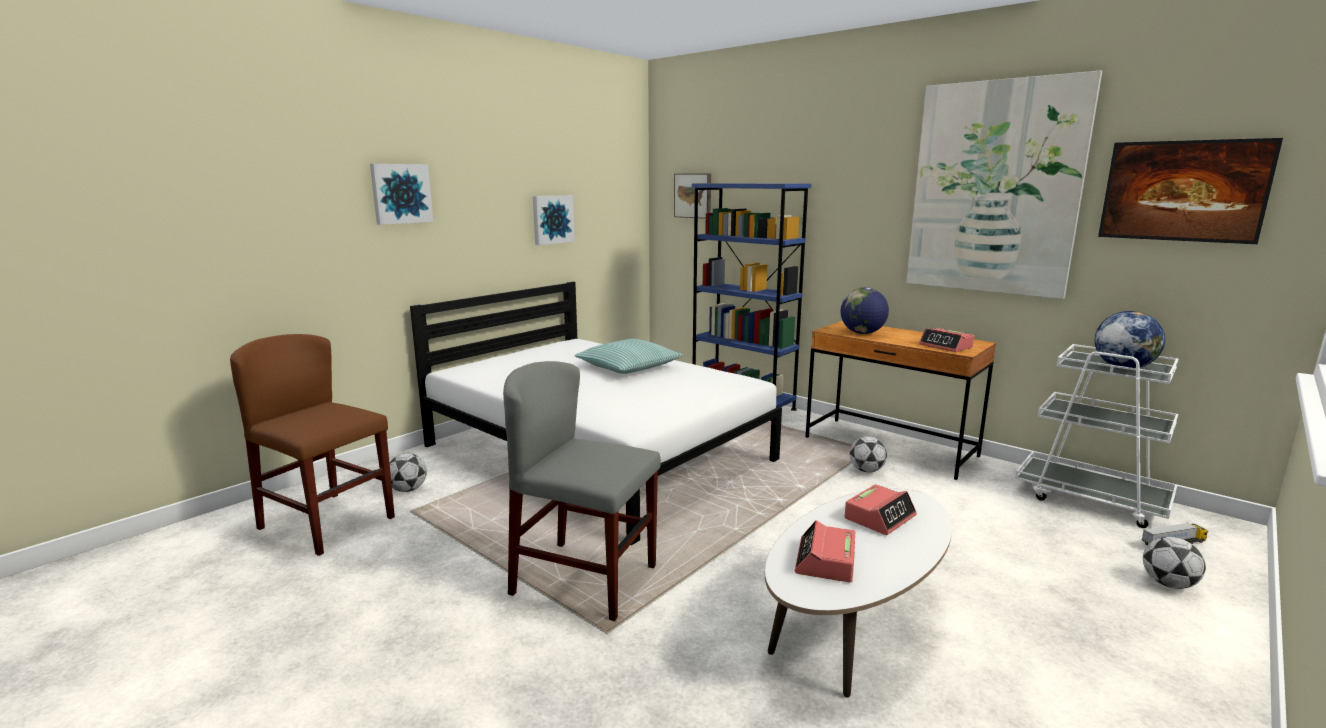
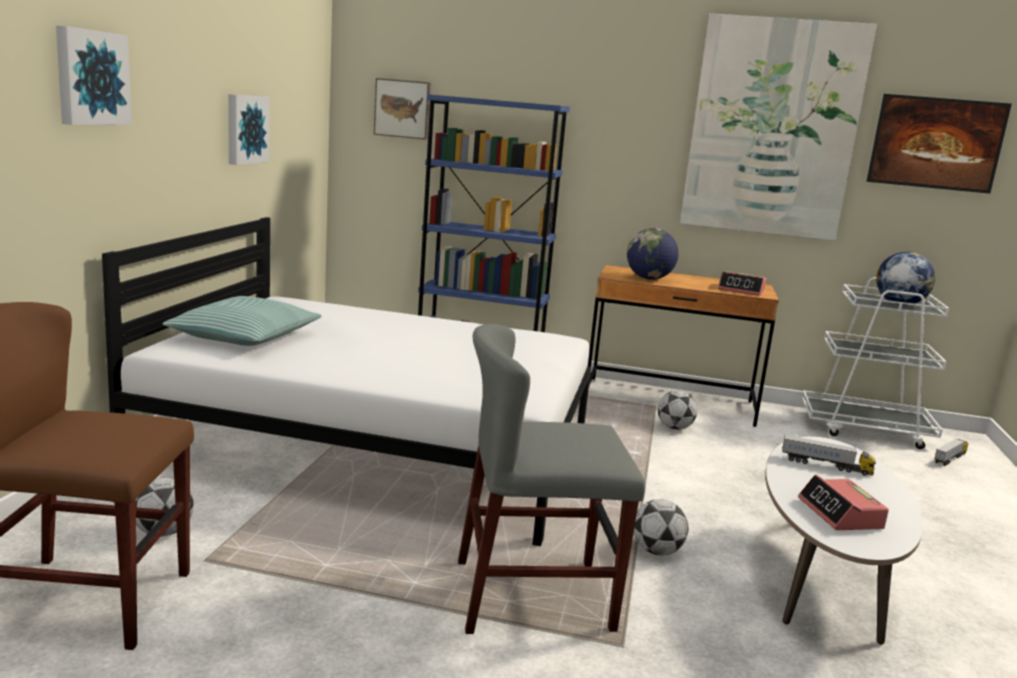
camera: 30 degrees left, 0 degrees up
(628, 367) = (405, 330): pillow -> pillow (244, 336)
(880, 517) = (825, 465): alarm clock -> toy truck
(1168, 584) = (978, 492): football -> football (656, 551)

